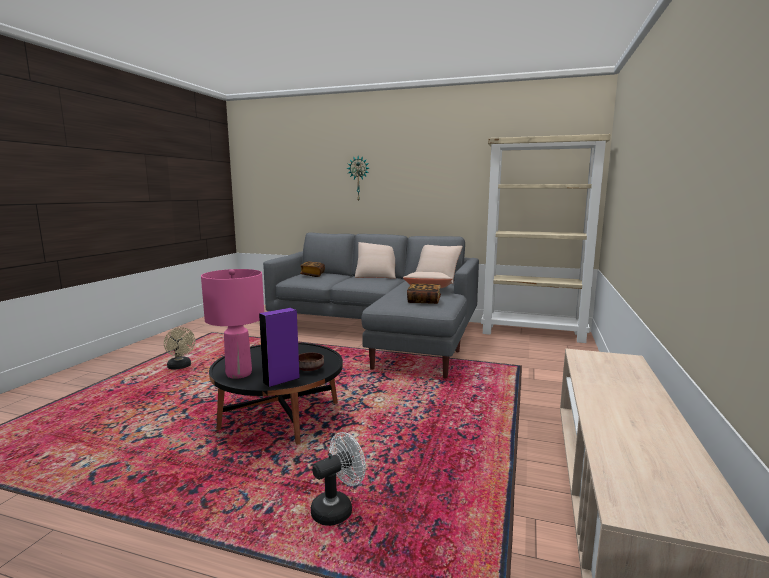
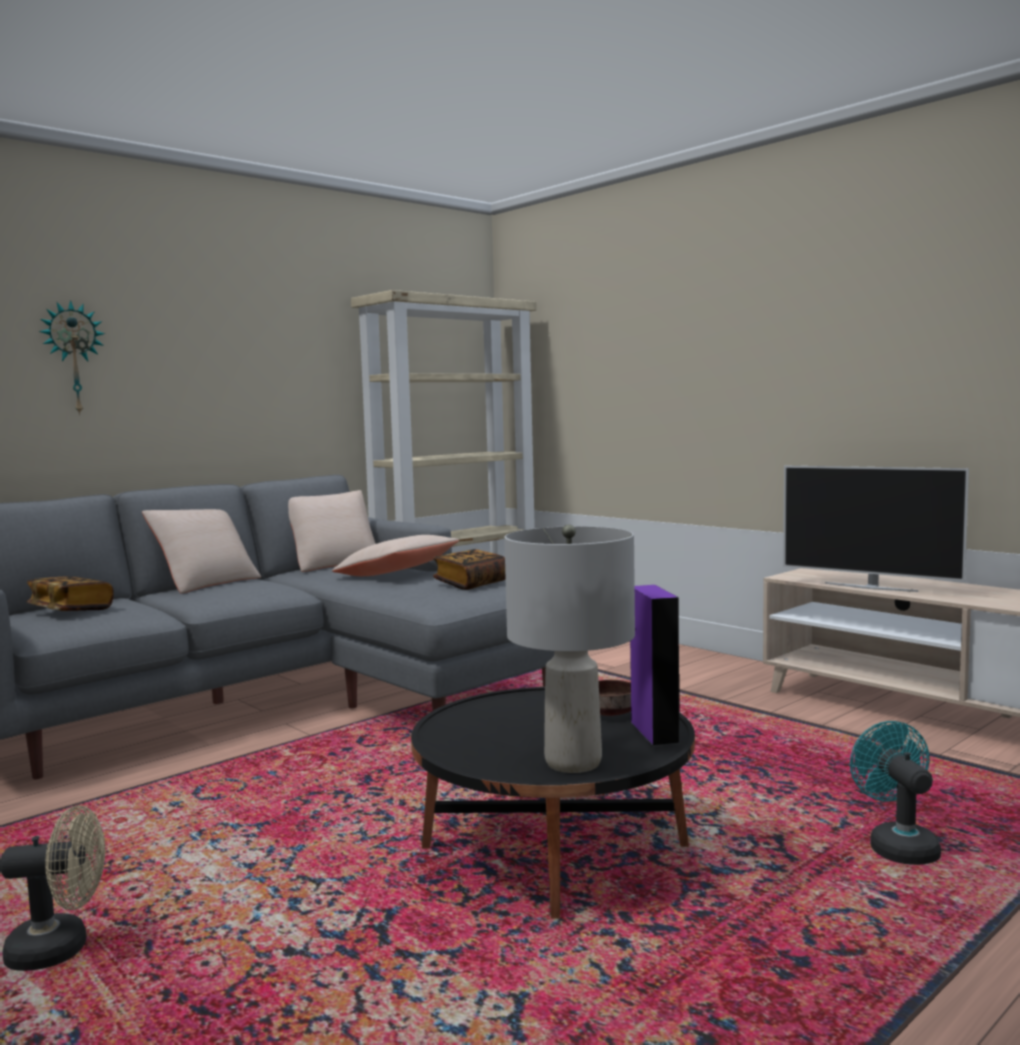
camera: 60 degrees left, 5 degrees down
(238, 373) = (572, 762): pink table lamp -> grey table lamp
(337, 509) = (897, 846): white fan -> turquoise fan
(588, 379) = (871, 587): none -> television

